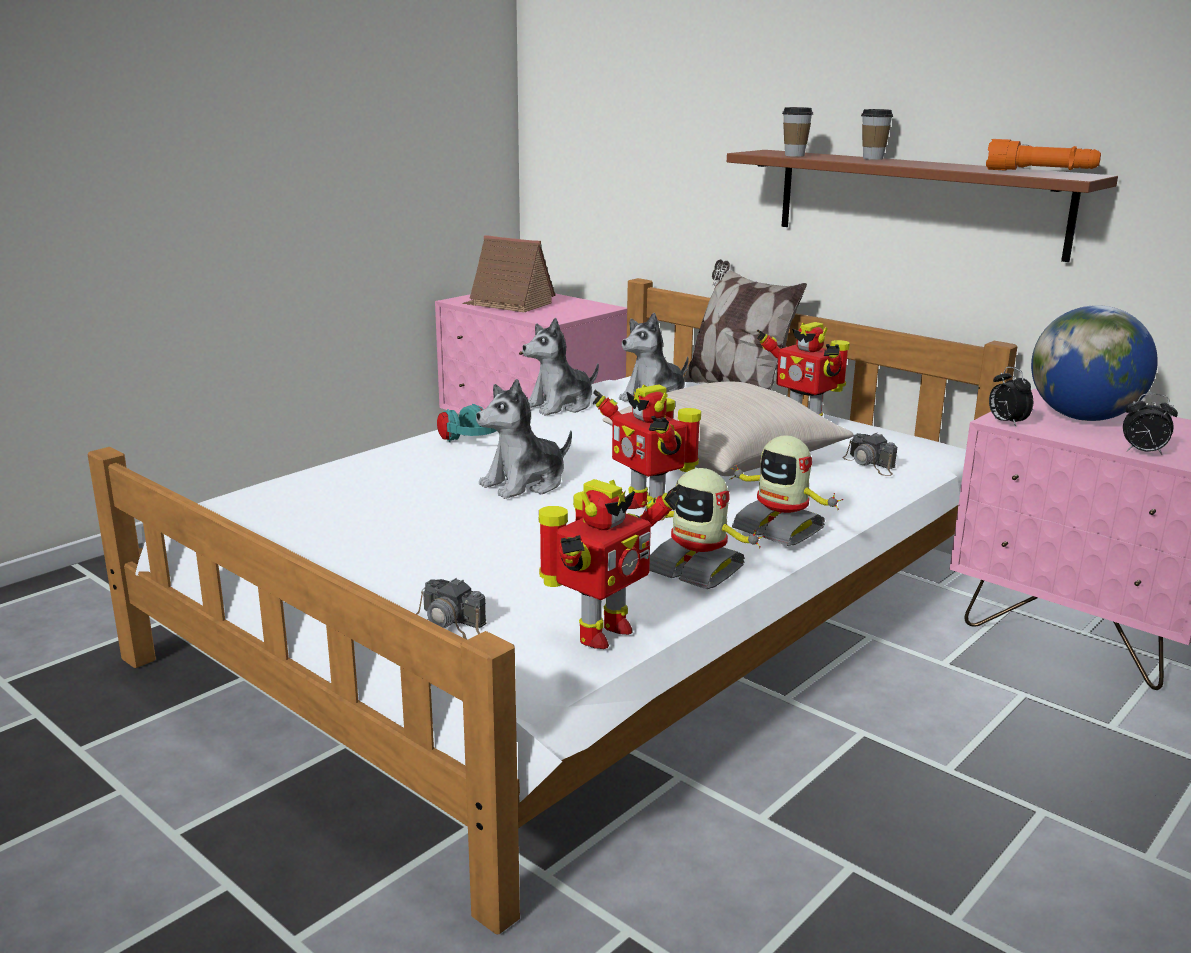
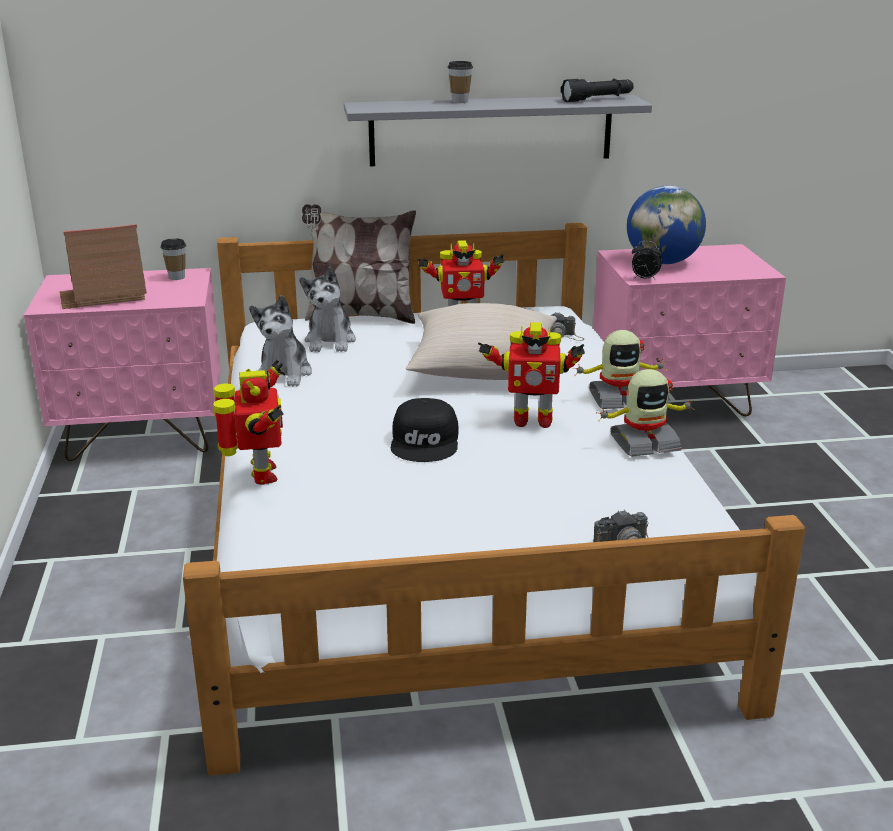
camera: 50 degrees left, 5 degrees up
(469, 442) = (304, 431): turquoise headphones -> none
(525, 484) = (426, 441): plush toy -> black cap
(599, 633) = (695, 504): toy robot -> toy robot (260, 475)
(794, 155) = (404, 107): cup -> cup (176, 277)
(918, 202) = (491, 130): brown shelf -> grey shelf
(1041, 172) = (598, 99): orange flashlight -> black flashlight
(1143, 452) = (730, 274): alarm clock -> none

